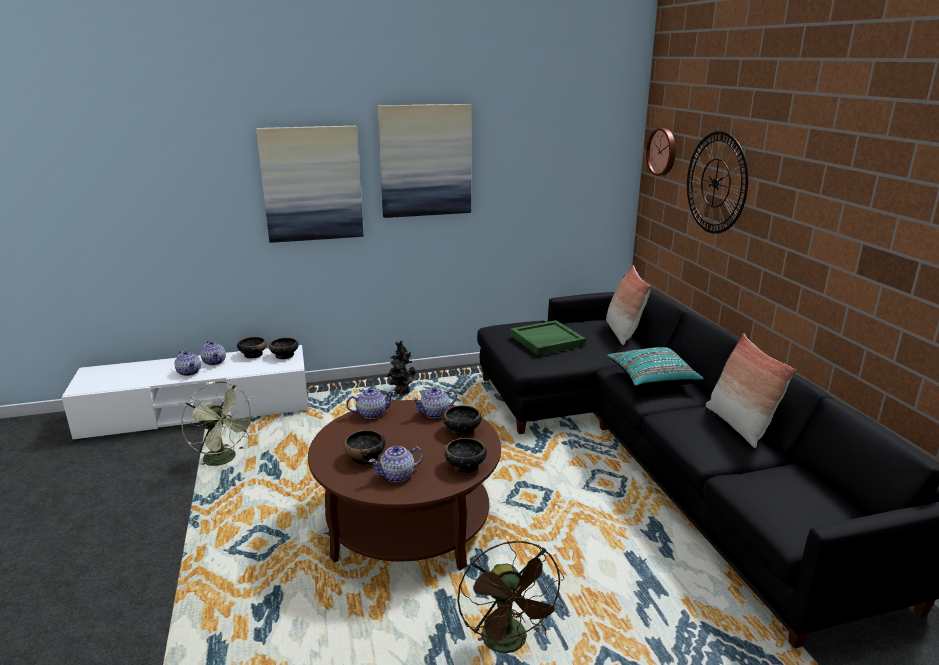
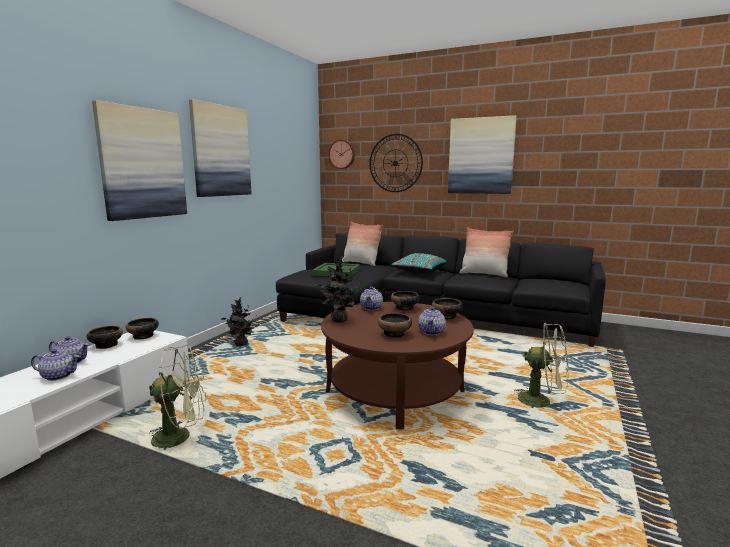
camera: 50 degrees left, 10 degrees down
(371, 413) = (338, 320): teapot -> potted plant
(509, 644) = (541, 401): brown fan -> green fan
(826, 202) = (481, 156): none -> picture

